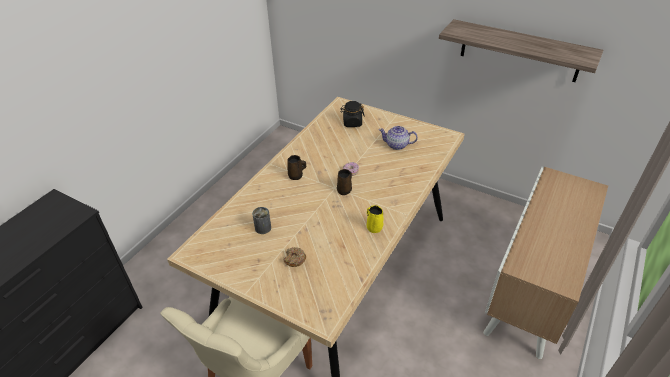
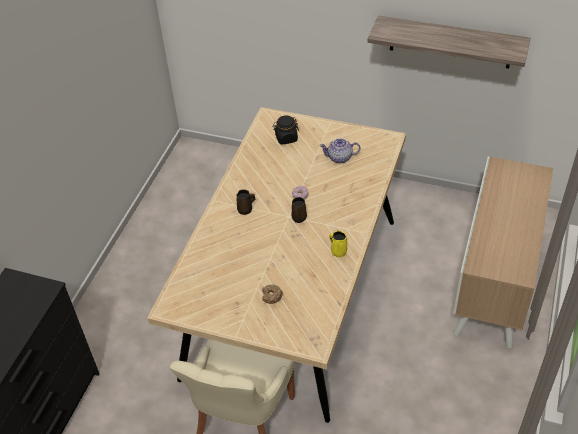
camera: 10 degrees left, 5 degrees up
(263, 228) = (230, 270): can -> none

